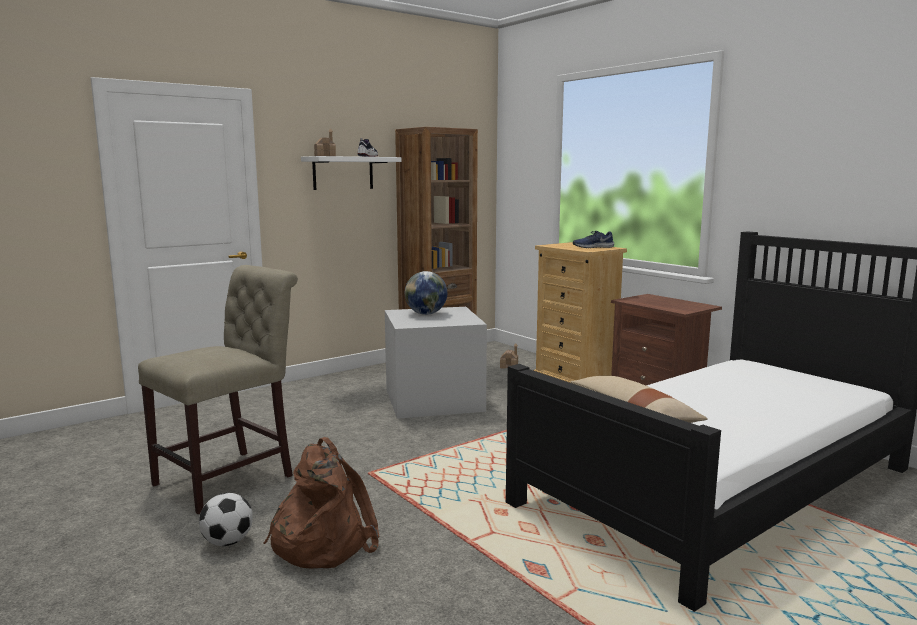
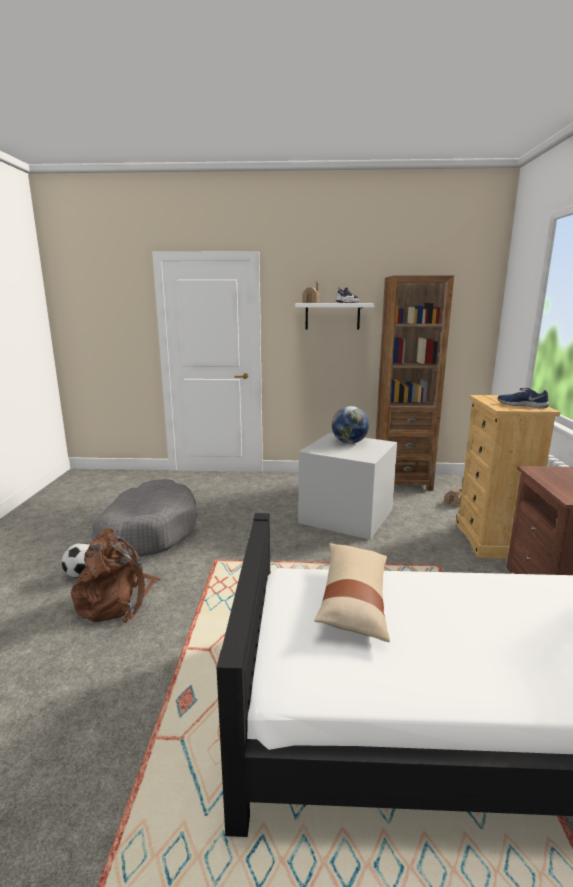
camera: 40 degrees right, 5 degrees up
(231, 478) = (147, 531): beige chair -> grey dog bed

